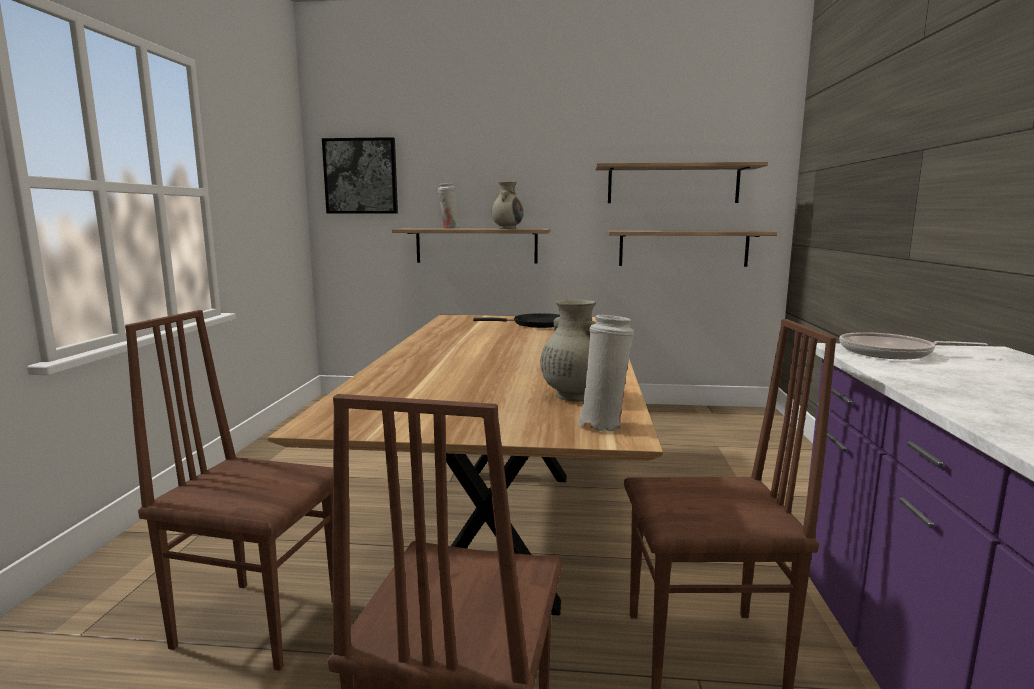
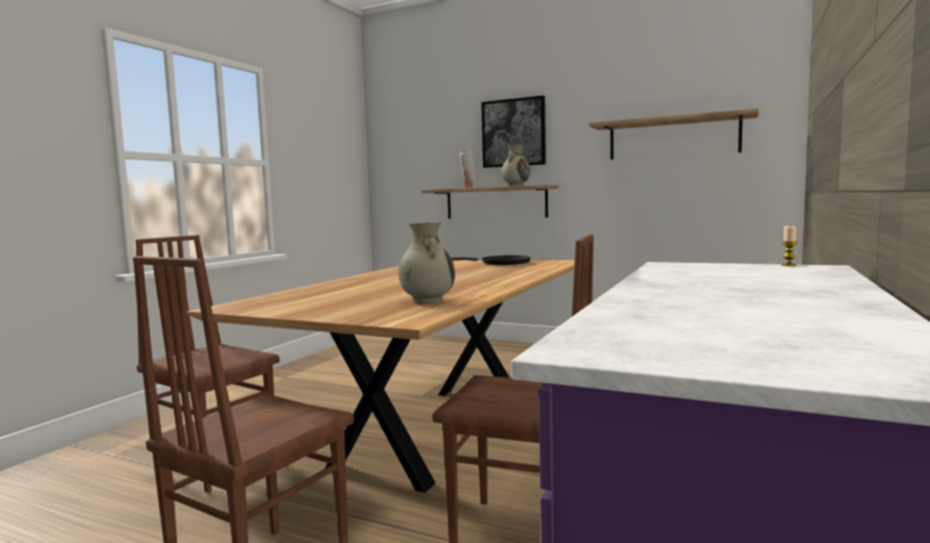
camera: 20 degrees right, 5 degrees down
(361, 176) = (406, 148): picture -> picture (514, 133)
(603, 425) = (410, 315): white vase -> none
(683, 248) = (686, 199): shelf -> none
(891, 353) = (700, 267): frying pan -> none
(959, 347) = (788, 265): none -> candle

